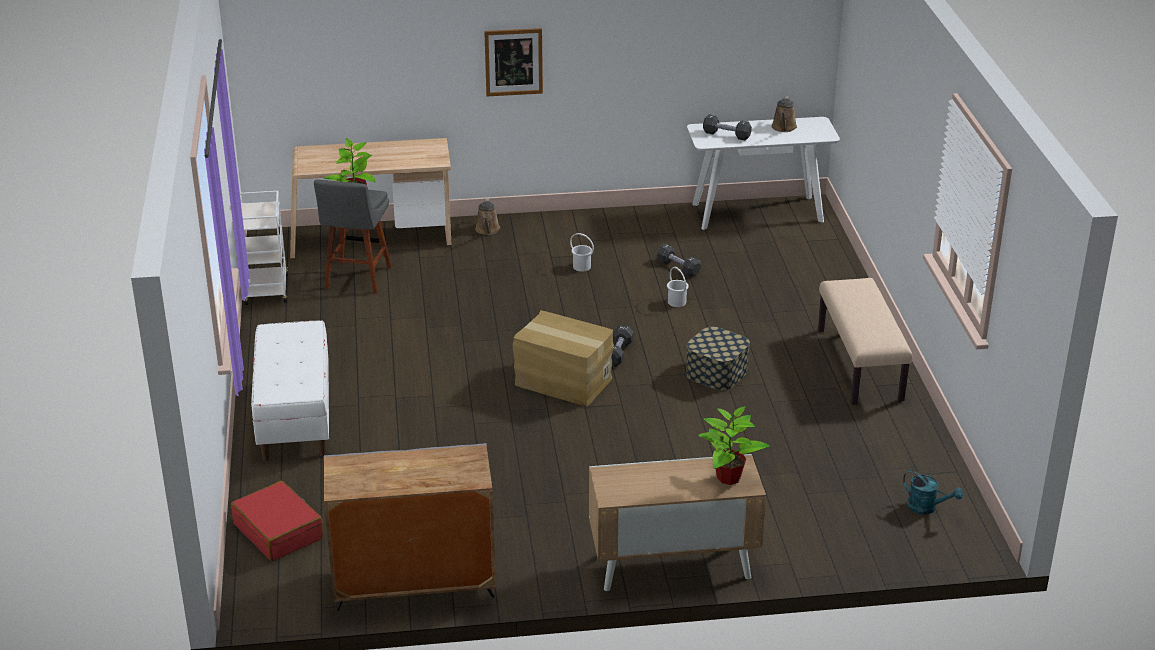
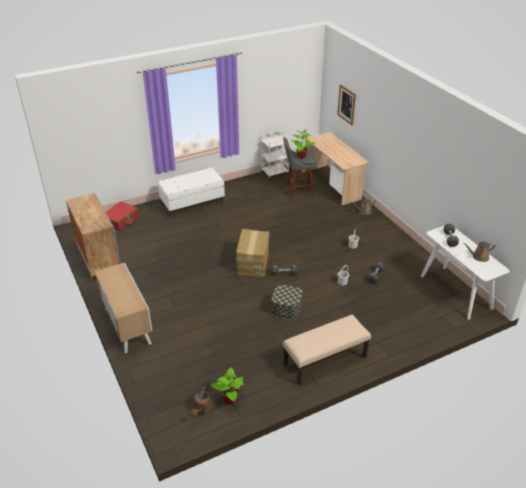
camera: 70 degrees right, 5 degrees up
(513, 62) = (397, 142): picture -> picture (346, 104)
(728, 477) = (126, 304): potted plant -> potted plant (230, 399)
(926, 508) = (202, 410): turquoise watering can -> brown watering can

